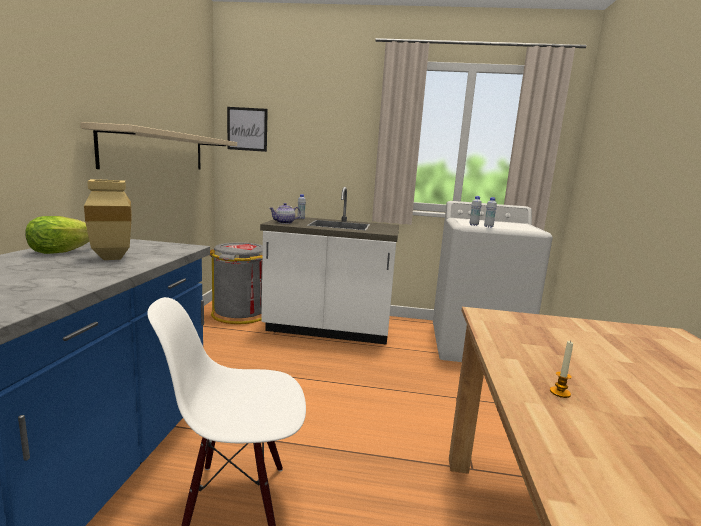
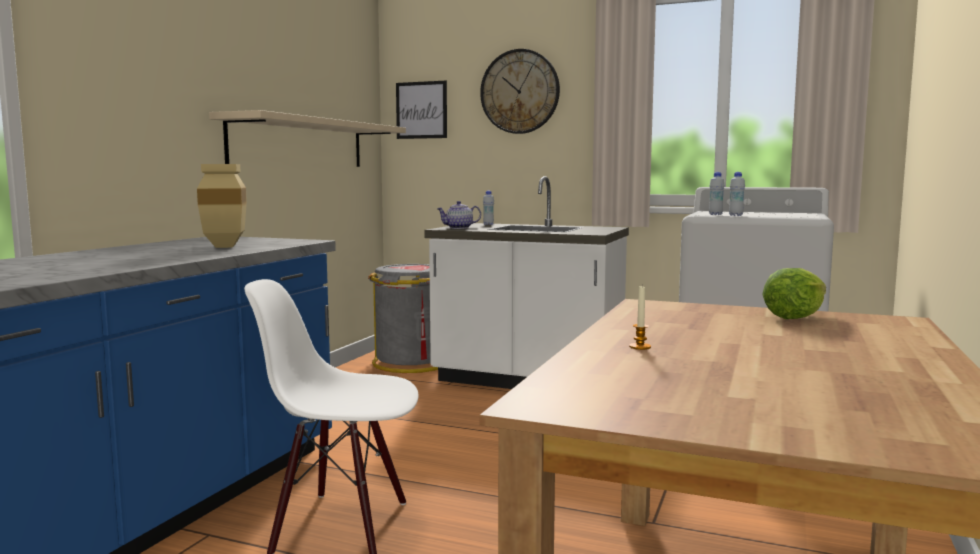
camera: 15 degrees right, 5 degrees down
(60, 252) = (177, 244): lettuce -> lettuce (794, 317)
(323, 122) = (520, 91): none -> wall clock

